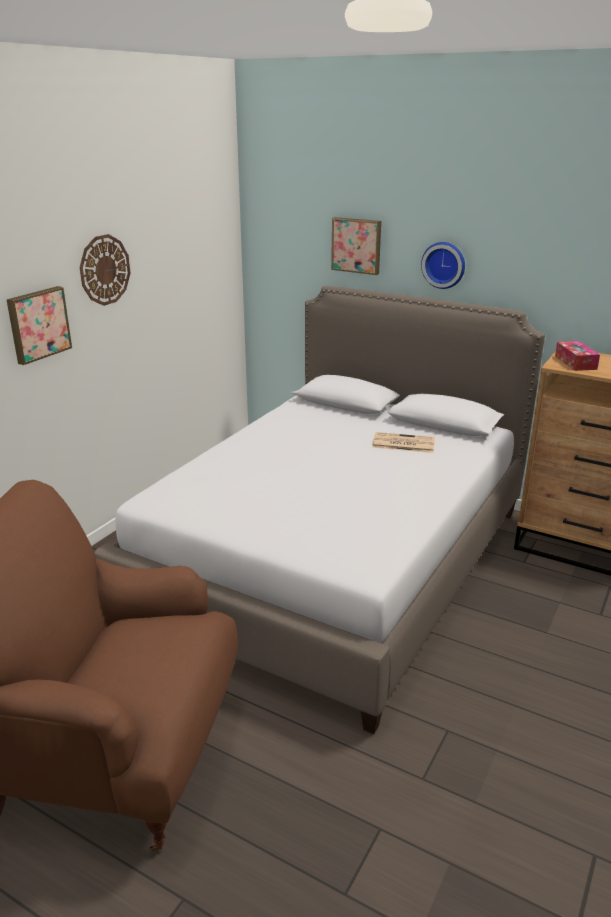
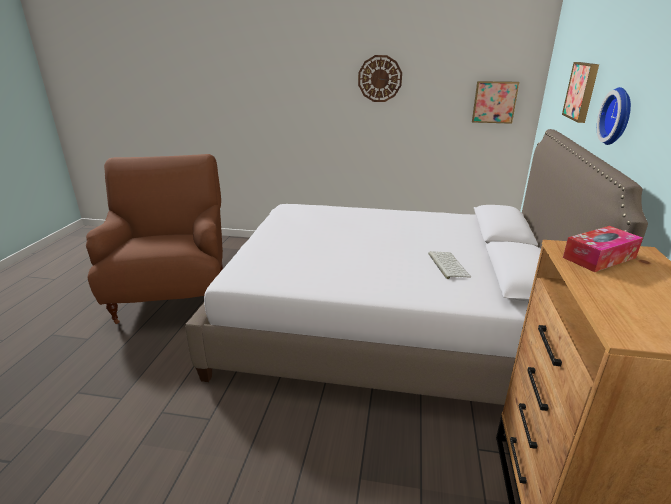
camera: 70 degrees right, 0 degrees up
(38, 324) = (322, 100): picture -> picture (494, 102)
(402, 443) = (447, 265): newspaper -> keyboard

